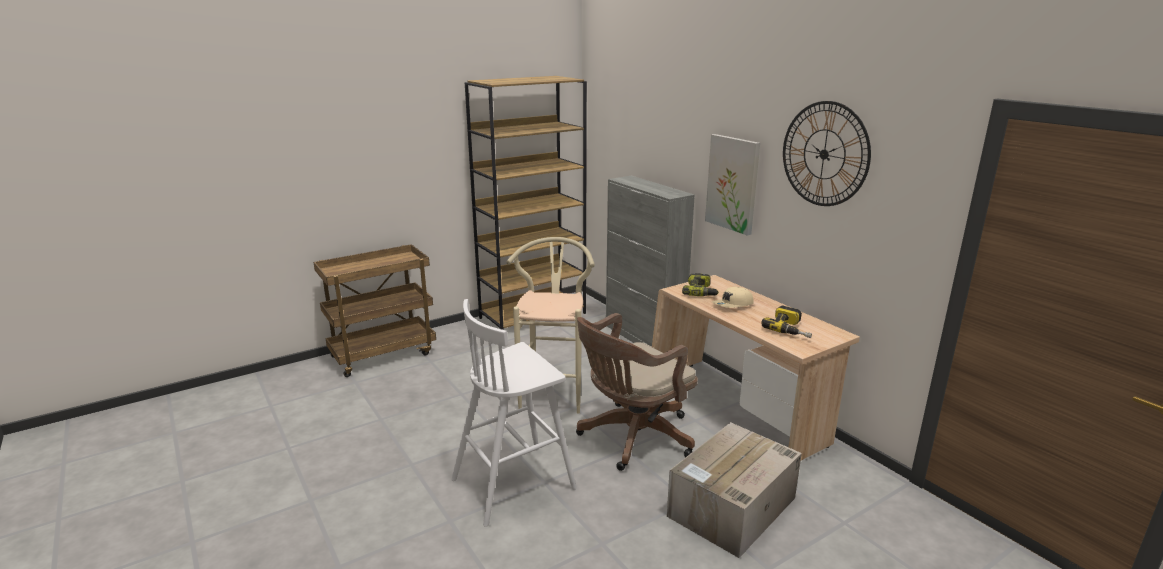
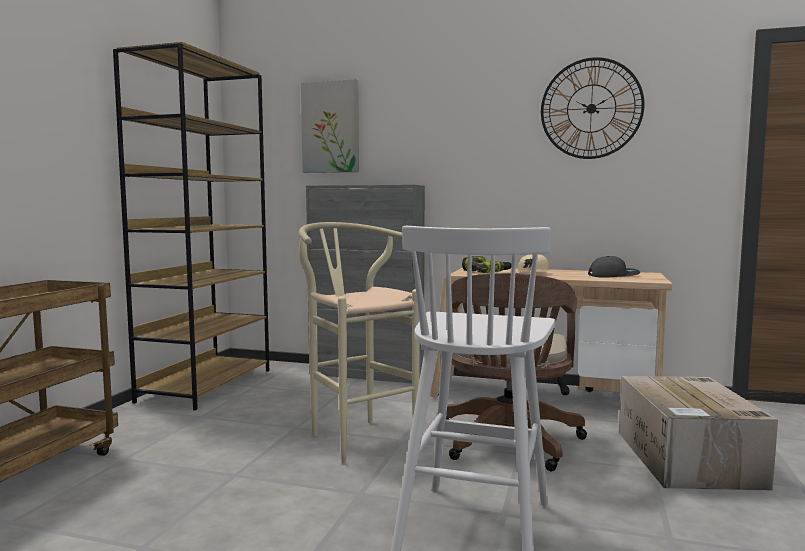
camera: 40 degrees left, 15 degrees down
(733, 183) = (477, 162): picture -> picture (330, 127)
(791, 329) = (613, 275): power drill -> grey cap

